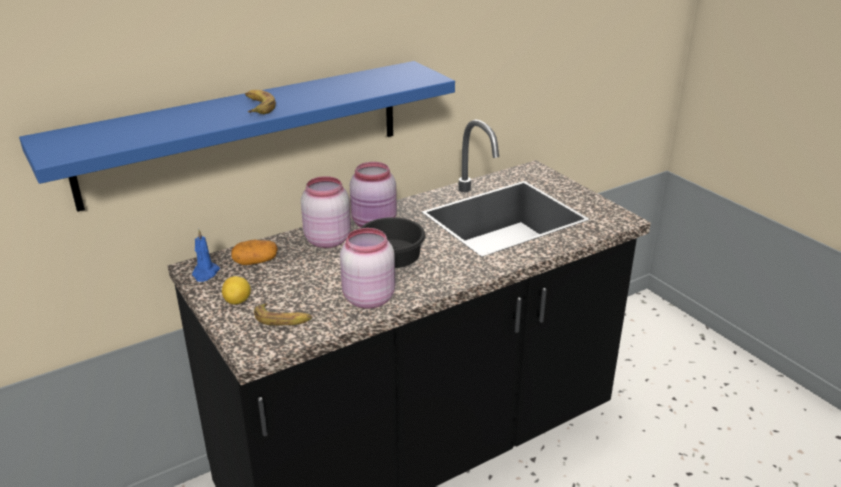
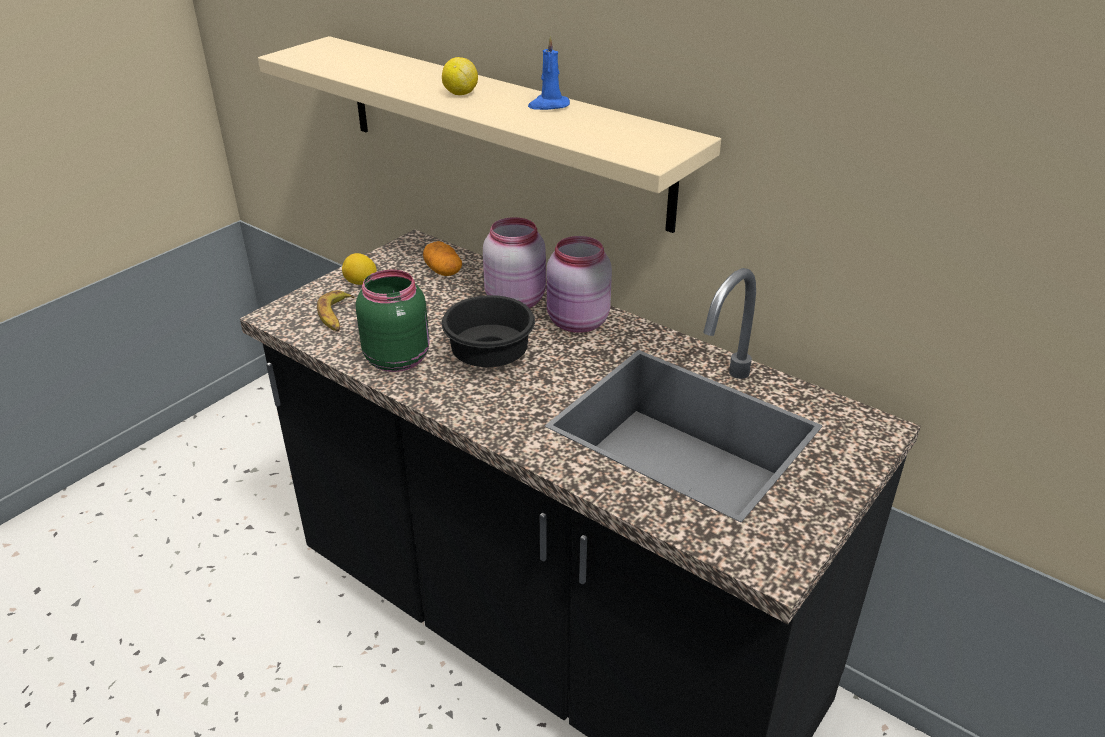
camera: 70 degrees right, 5 degrees up
(205, 273) = (406, 251): blue candle -> blue candle (548, 105)
(245, 132) = (500, 129): blue shelf -> beige shelf
(257, 106) = (460, 93): banana -> lemon
(367, 298) = (397, 358): pink jar -> green jar

